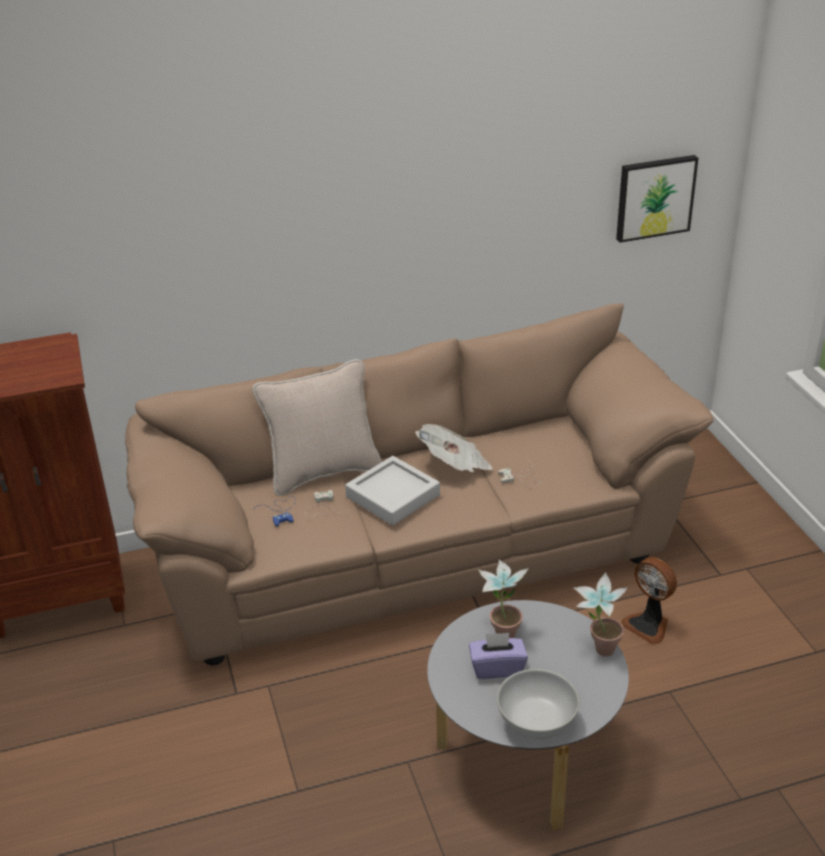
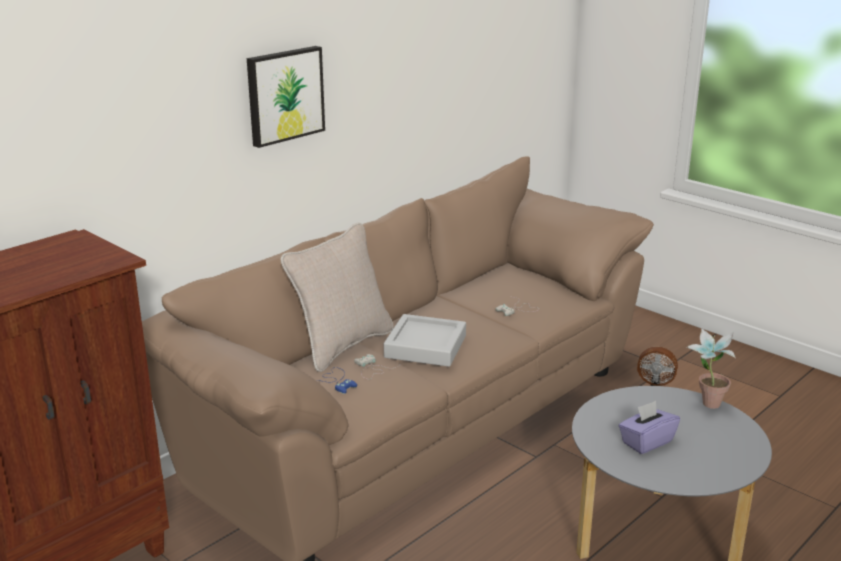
camera: 30 degrees left, 10 degrees down
(455, 465) = (454, 313): newspaper -> none
(502, 632) = (621, 416): potted plant -> none
(537, 724) = (723, 470): white bowl -> none
(654, 197) = (526, 66): picture -> picture (284, 95)

